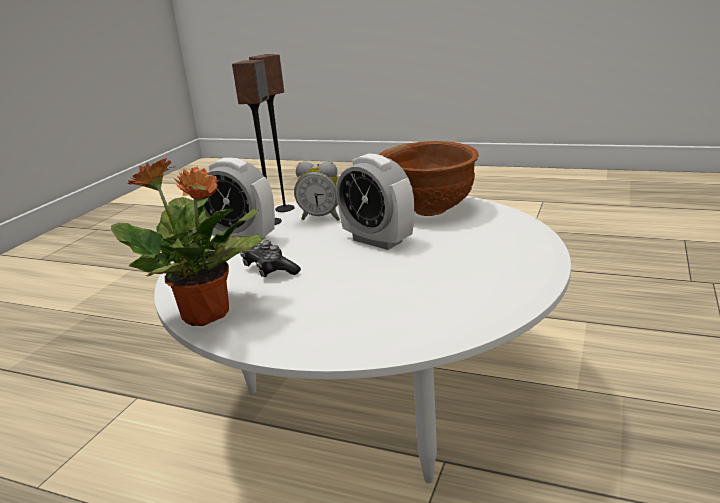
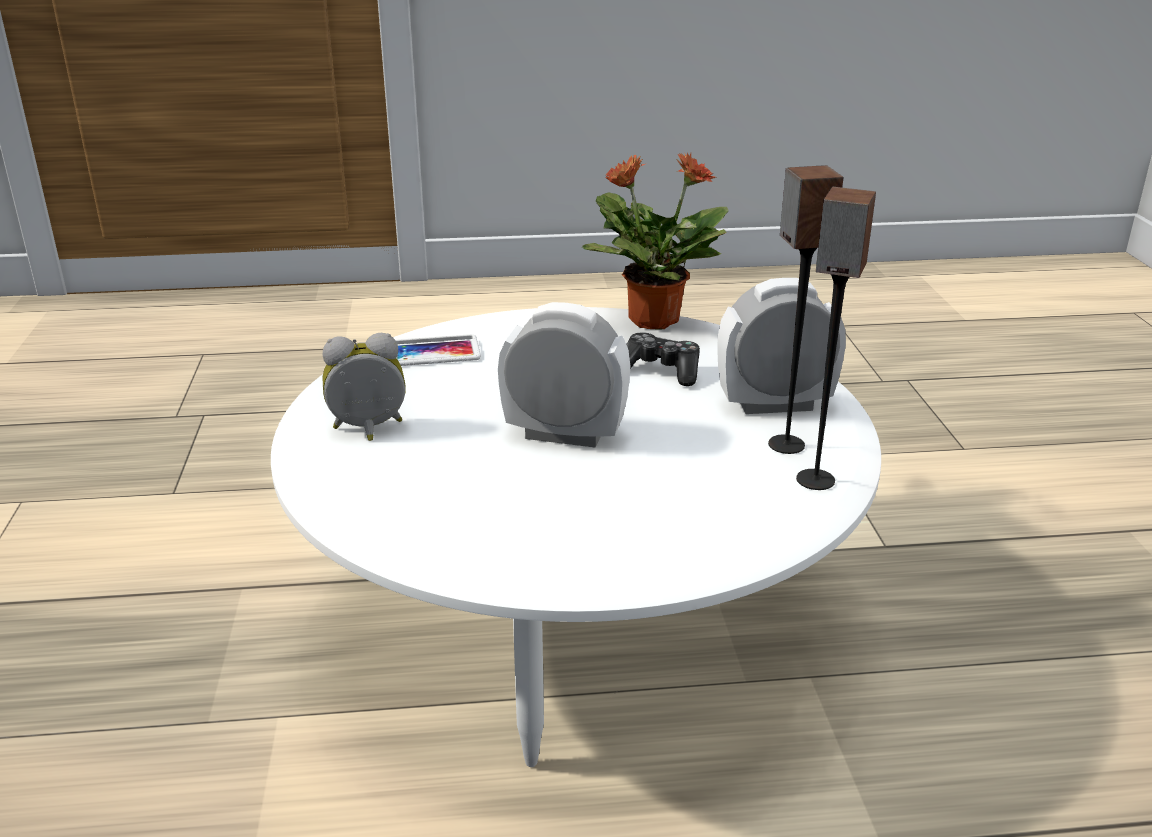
camera: 150 degrees right, 5 degrees up
(322, 217) = (712, 468): alarm clock -> alarm clock (368, 431)
(418, 315) = (434, 352): none -> phone
(429, 211) = (531, 514): brown bowl -> none

